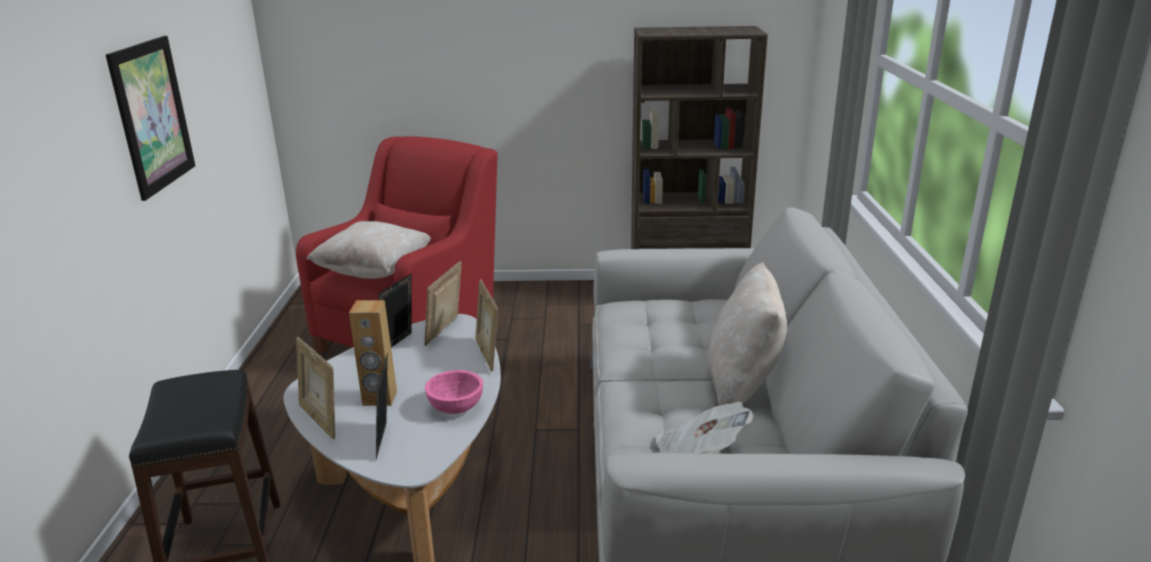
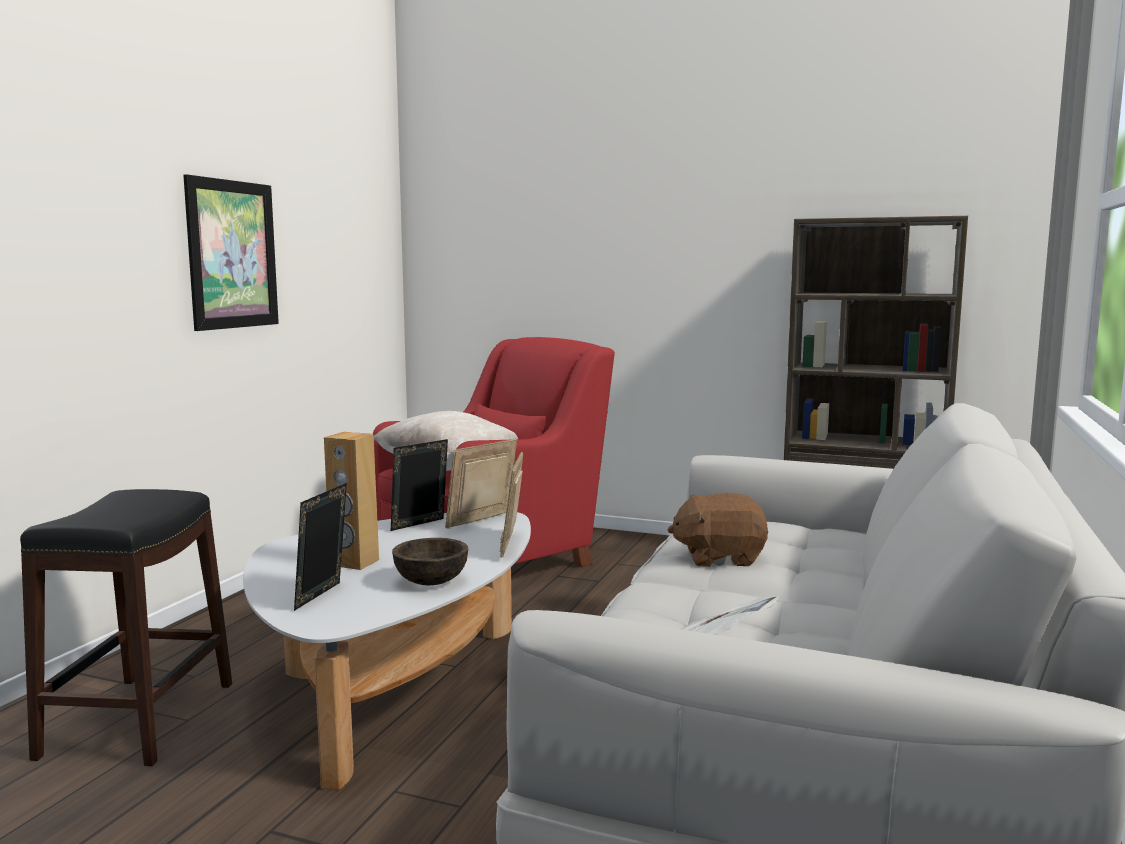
camera: 20 degrees right, 15 degrees down
(320, 420) = (273, 570): picture frame -> none
(455, 407) = (430, 582): pink bowl -> brown bowl
(650, 346) = (719, 558): none -> brown plush toy
(742, 384) = (826, 609): beige pillow -> none

